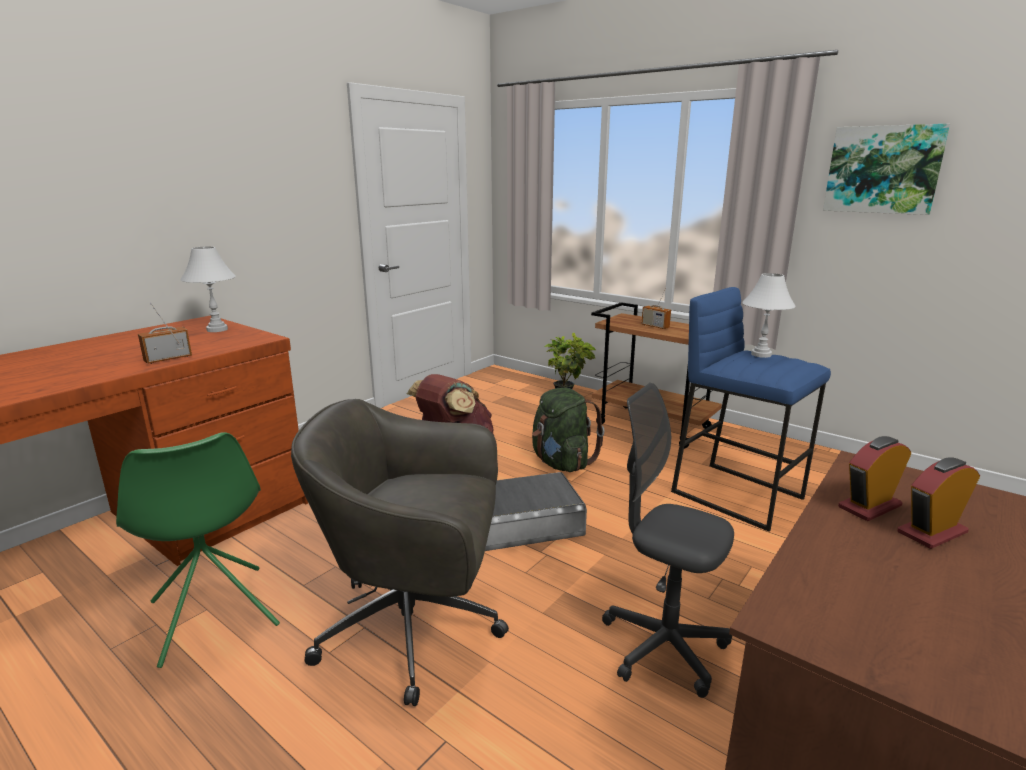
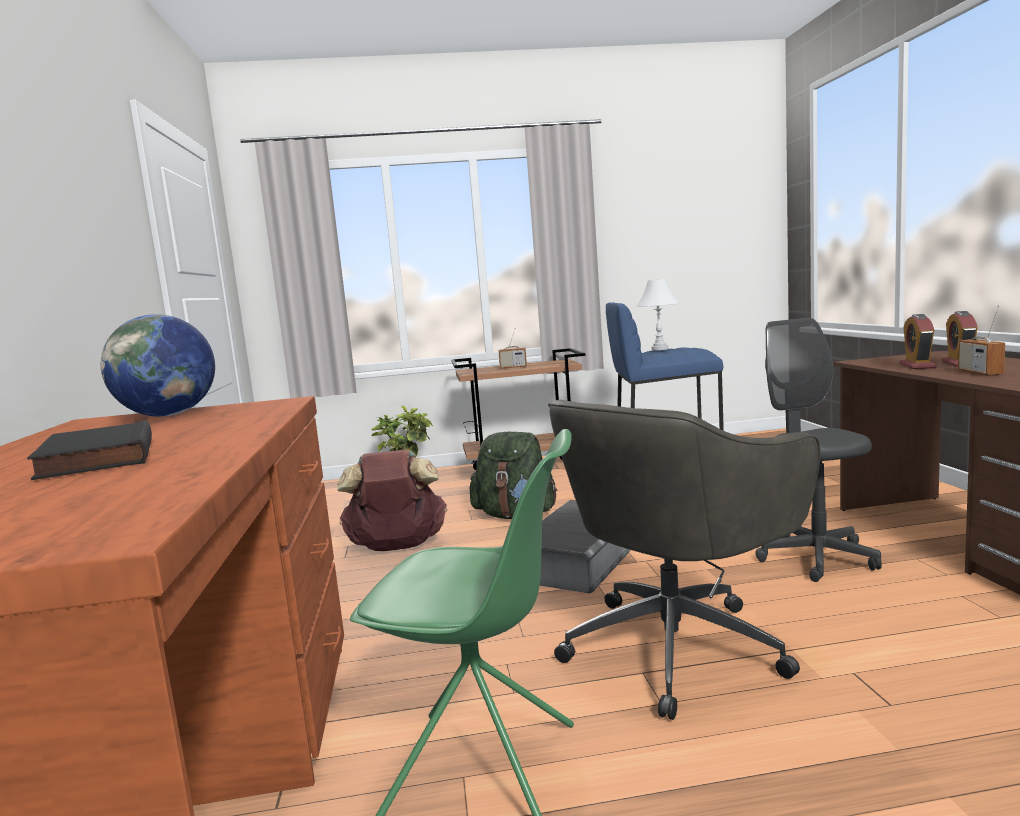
camera: 45 degrees left, 10 degrees down
(88, 359) = (94, 458): none -> black book
(168, 359) = (244, 427): radio -> radio (980, 373)
(217, 329) = (168, 415): white table lamp -> globe
(663, 647) = (816, 558): grey office chair -> grey office chair turned 90 degrees clockwise
(883, 170) = (643, 210): picture -> none

